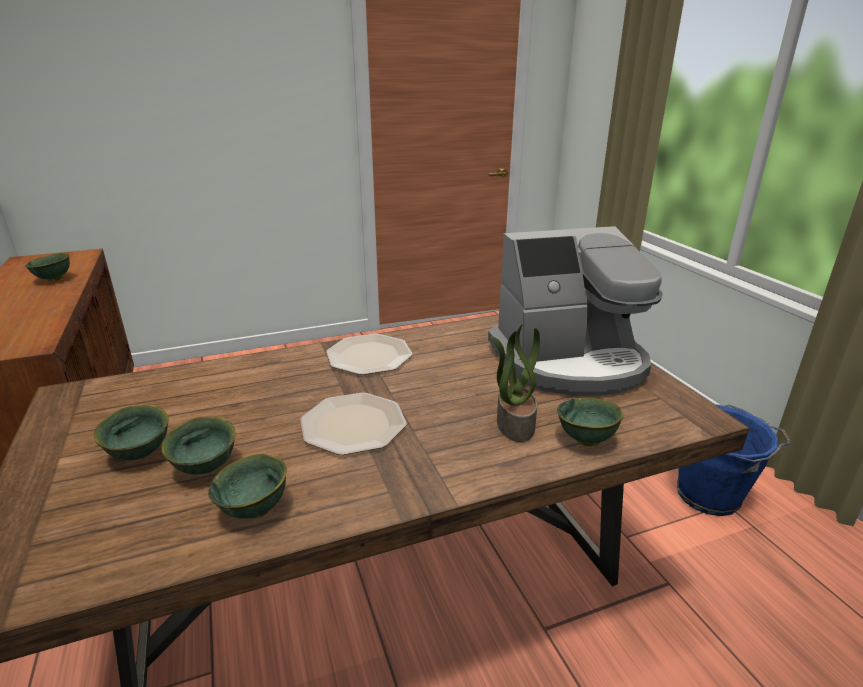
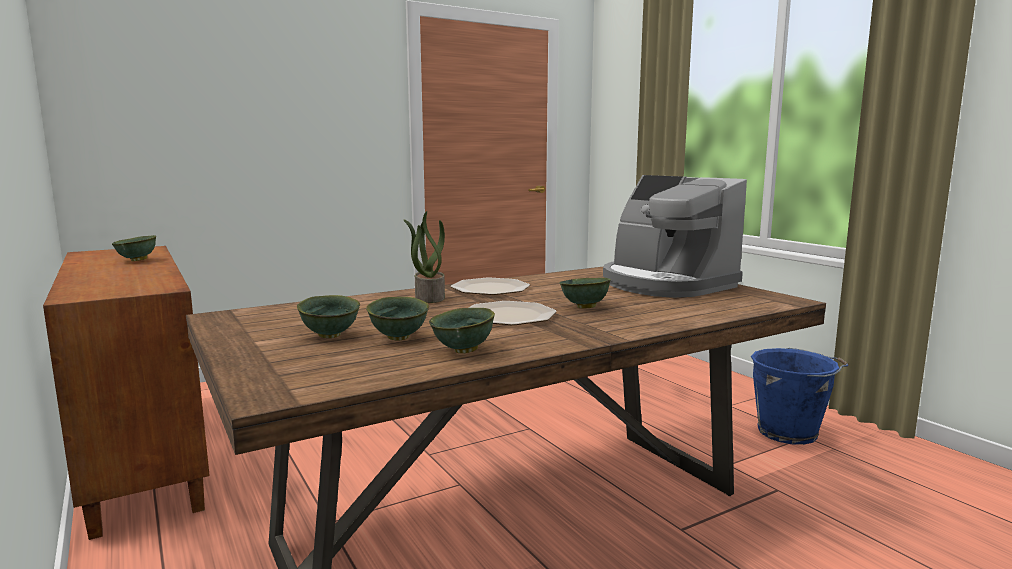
camera: 10 degrees left, 15 degrees down
(514, 424) = (644, 309): potted plant -> potted plant (429, 297)
(569, 362) = (665, 284): coffee machine -> coffee machine turned 75 degrees clockwise
(585, 440) = (706, 312): green bowl -> green bowl (584, 307)

